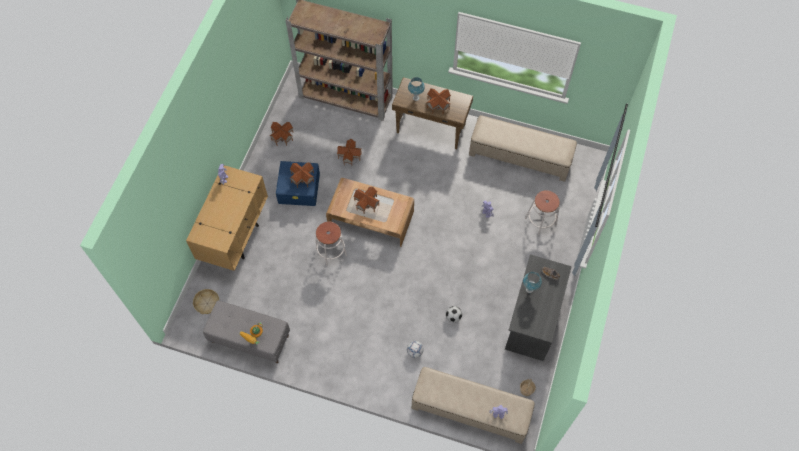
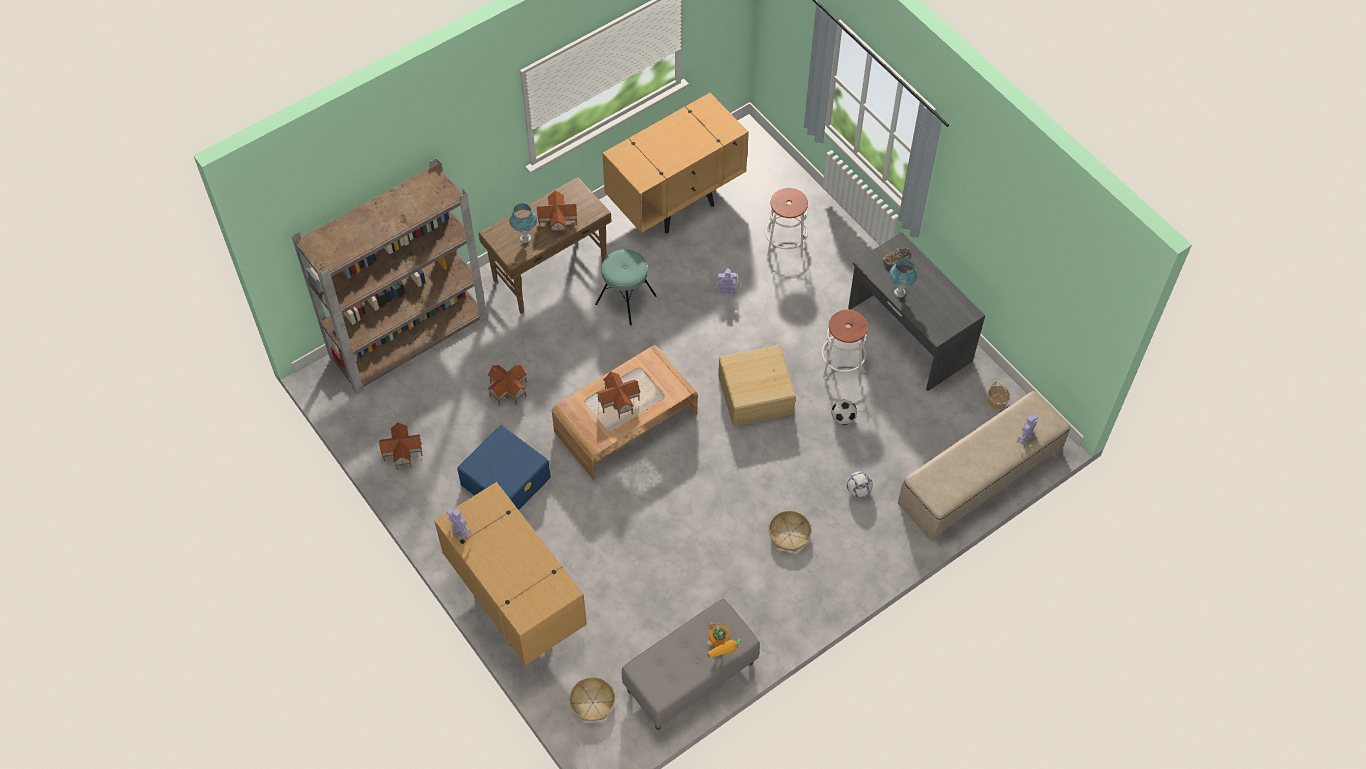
camera: 55 degrees left, 5 degrees down
(302, 177) = (507, 456): toy house -> none
(331, 251) = (637, 499): white stool -> white stool (842, 363)
(363, 334) = (789, 535): none -> basket
(434, 266) = (755, 394): none -> beige storage box
(442, 171) = (626, 300): none -> turquoise stool
(520, 155) = (676, 203): beige bench -> beige dresser

